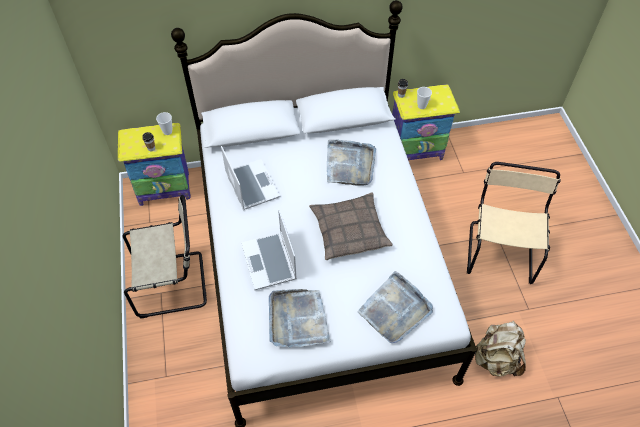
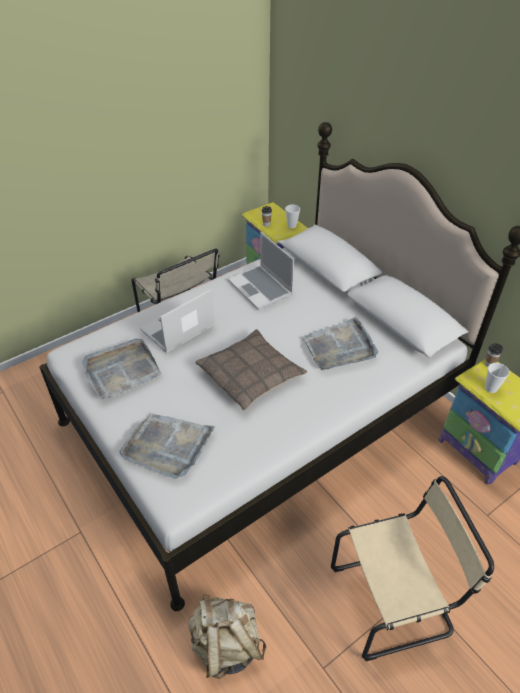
camera: 65 degrees right, 10 degrees down
(251, 185) = (261, 288): laptop -> laptop turned 105 degrees clockwise

